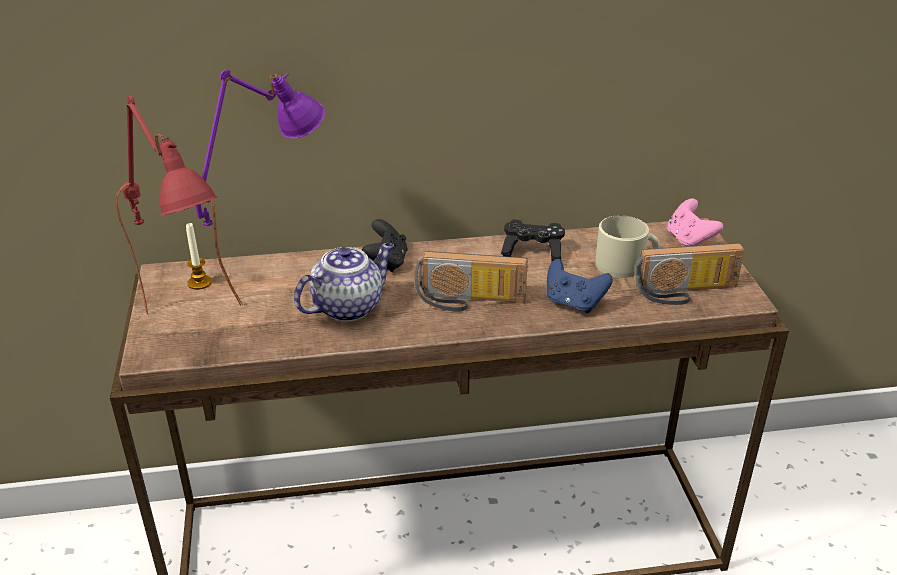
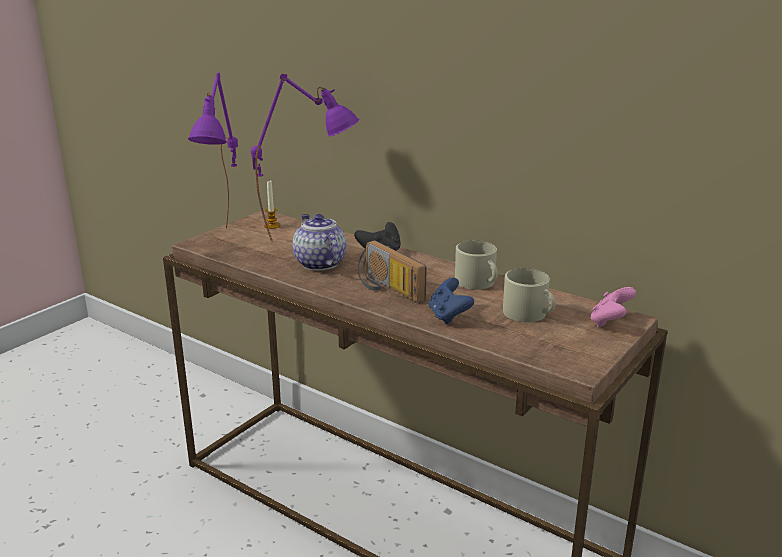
camera: 45 degrees right, 10 degrees down
(189, 331) = (229, 241): red table lamp -> purple table lamp
(348, 306) = (319, 263): teapot -> teapot turned 120 degrees counterclockwise
(532, 251) = (478, 283): black game controller -> beige mug
(686, 293) = (539, 346): radio -> none

